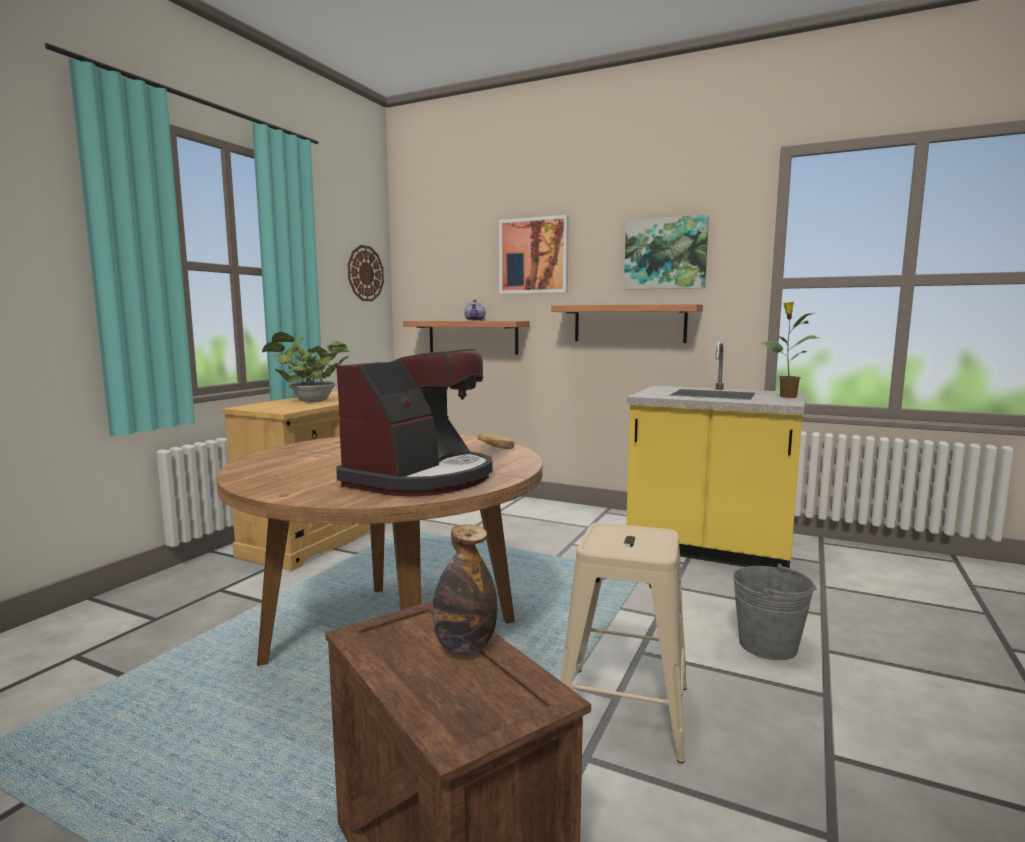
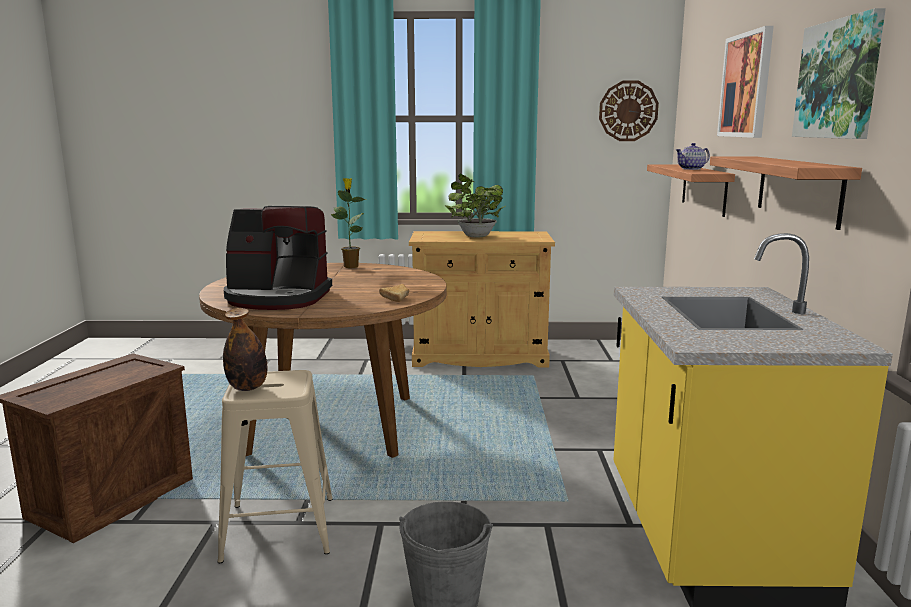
camera: 65 degrees right, 5 degrees up
(464, 647) = (113, 380): bottle -> bottle (247, 388)
(787, 397) = (780, 343): potted plant -> potted plant (351, 266)

